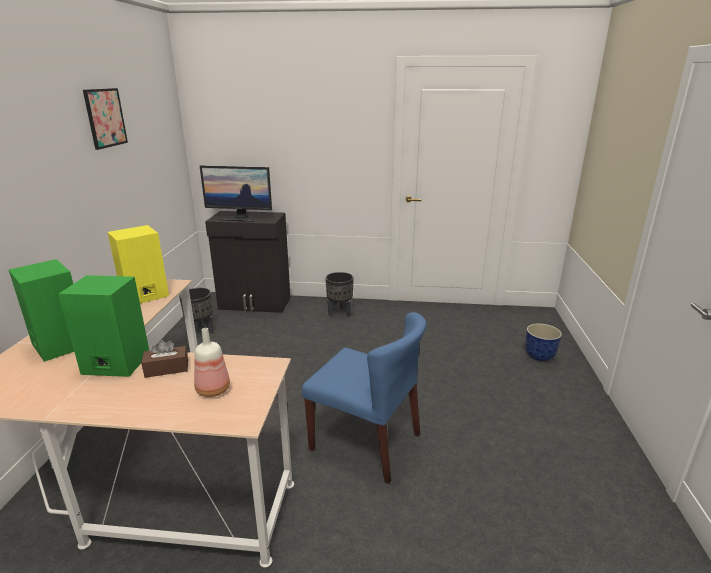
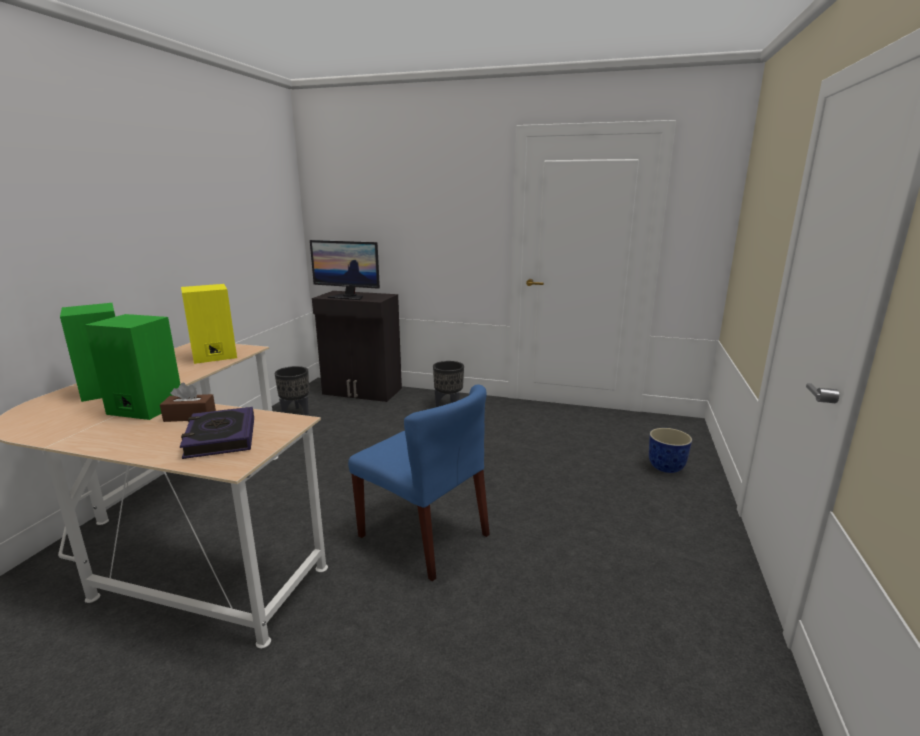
camera: 10 degrees right, 5 degrees down
(105, 118) = (204, 181): picture -> none
(212, 390) = (220, 438): bottle -> book

